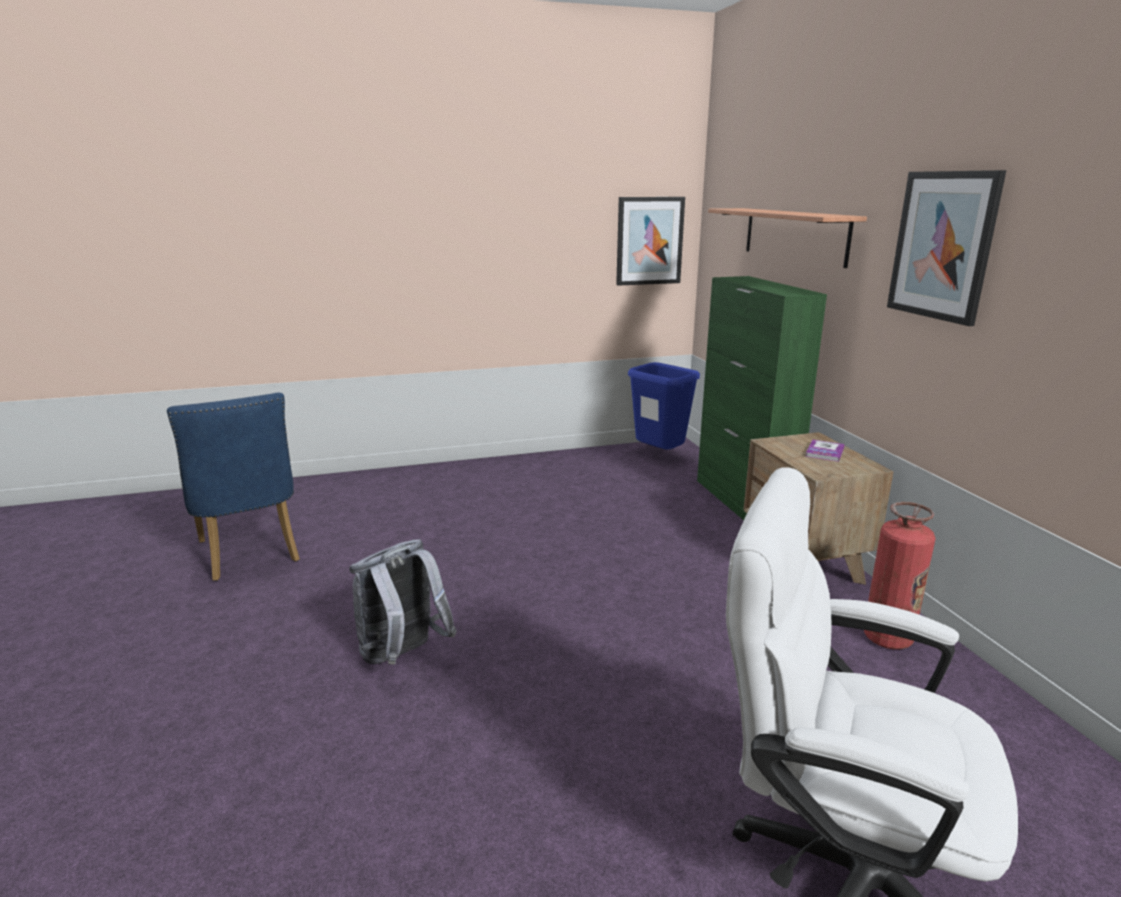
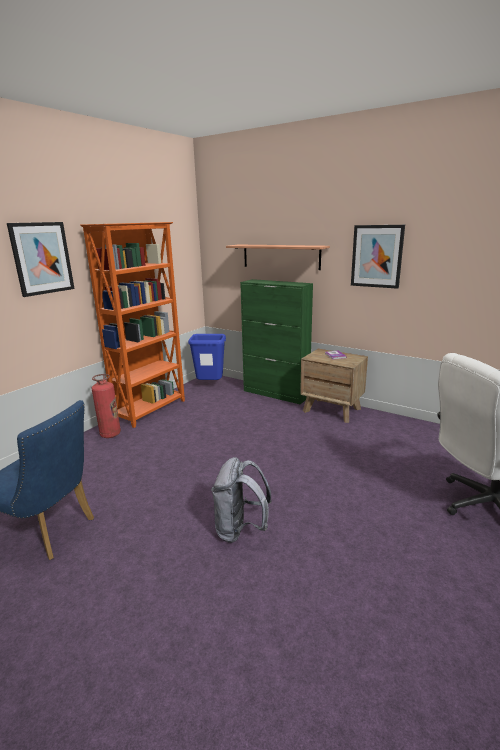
camera: 40 degrees left, 0 degrees up
(532, 464) = (151, 410): none -> orange bookcase
(649, 241) = (181, 266): picture -> picture (42, 258)
(887, 638) = (392, 425): fire extinguisher -> fire extinguisher (110, 434)

